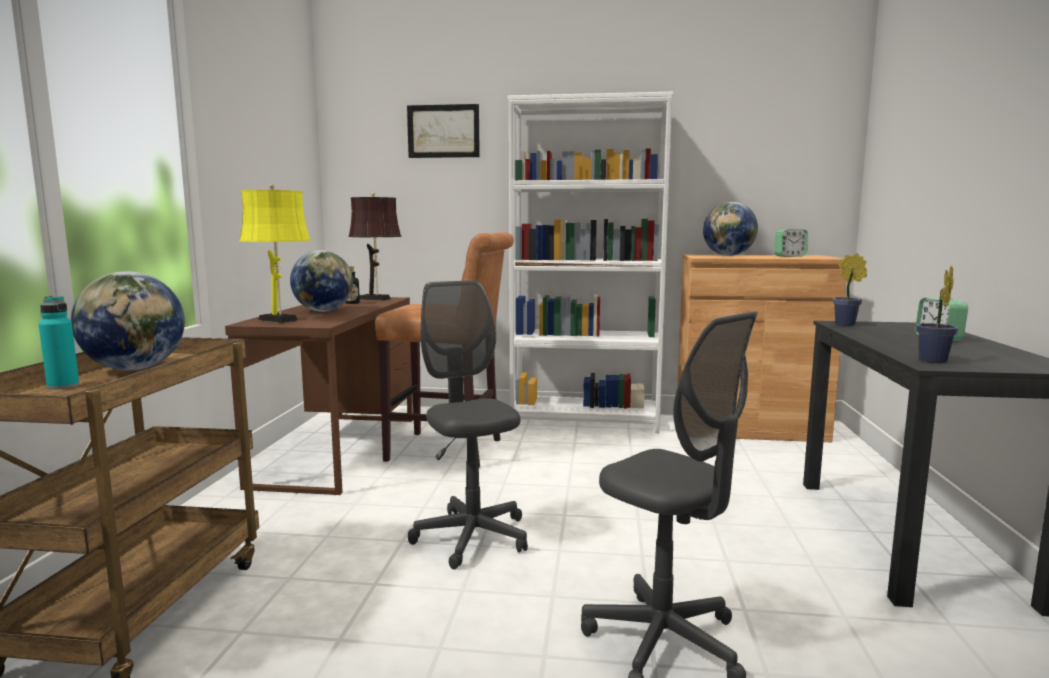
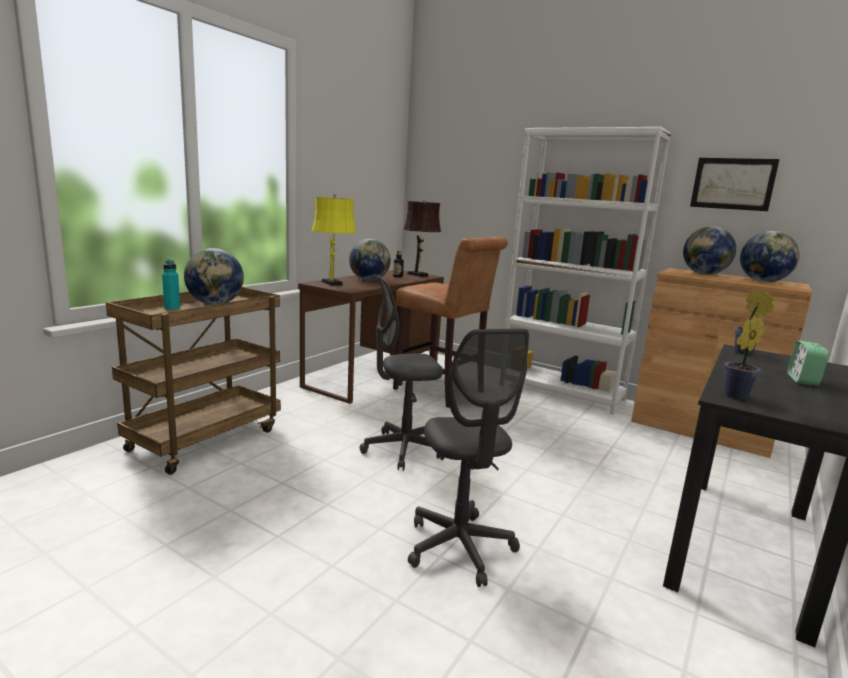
camera: 25 degrees right, 5 degrees up
(443, 131) = (488, 152): picture -> picture (732, 184)
(472, 537) = (403, 450): grey office chair -> grey office chair turned 105 degrees counterclockwise
(790, 256) = (763, 281): alarm clock -> globe

